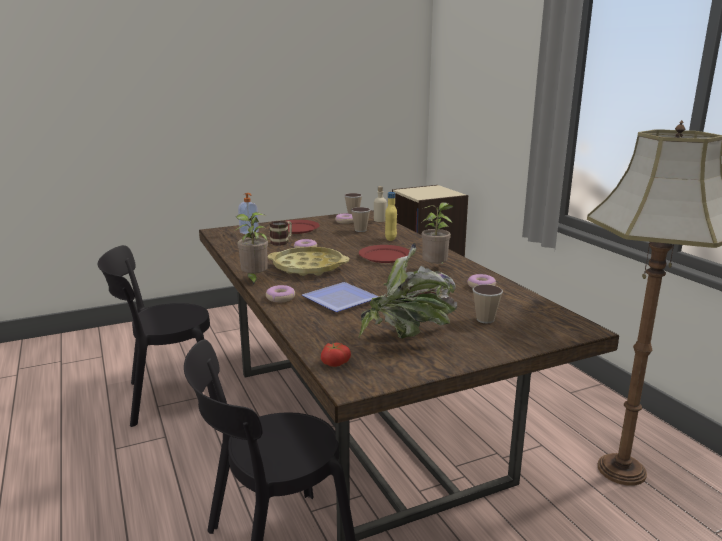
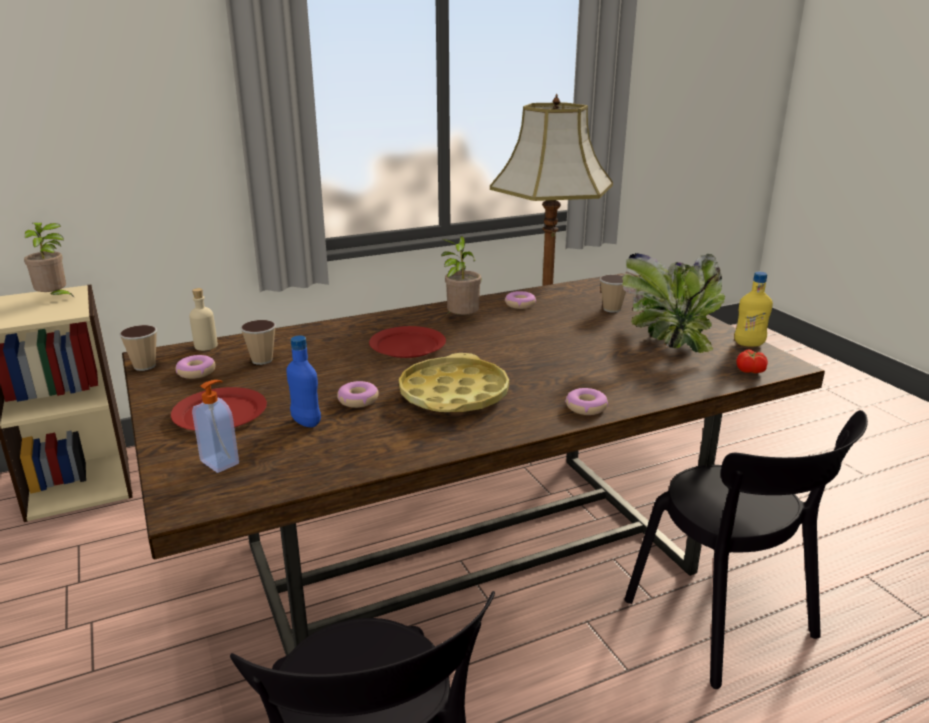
camera: 90 degrees left, 5 degrees up
(254, 280) = (516, 432): potted plant -> potted plant (55, 299)
(282, 241) = (306, 422): mug -> blue bottle
(340, 301) = (584, 371): plate -> none
(390, 239) = (322, 340): yellow bottle -> yellow bottle (749, 344)

